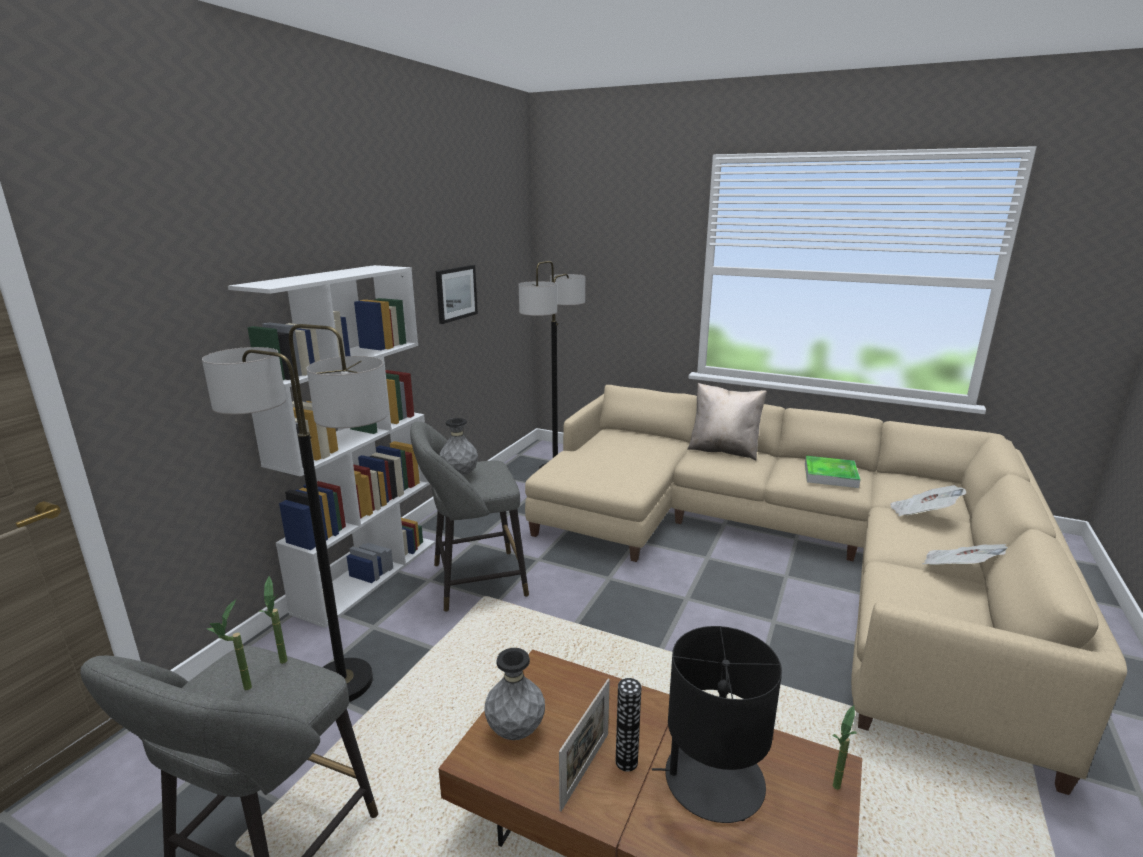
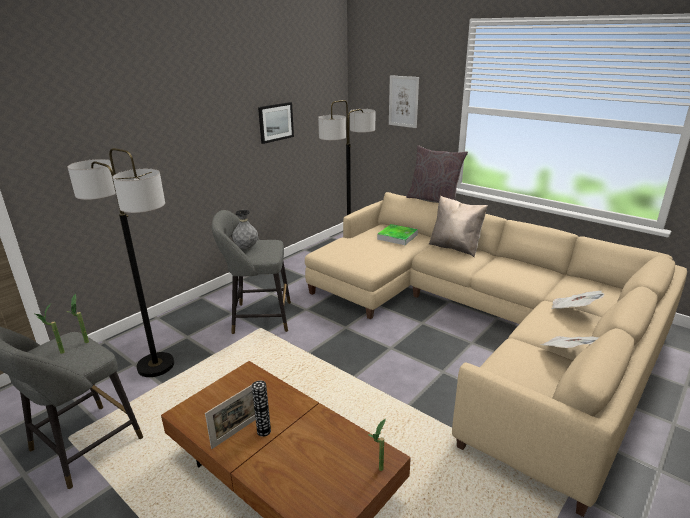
camera: 15 degrees right, 5 degrees up
(368, 575) = (198, 305): white bookcase -> none
(516, 731) = (212, 403): grey vase -> none
(619, 263) = (403, 101): none -> picture
(676, 390) = (434, 200): none -> grey pillow
(712, 780) = (307, 450): black table lamp -> none
(830, 475) = (523, 273): tray -> tray (397, 237)

